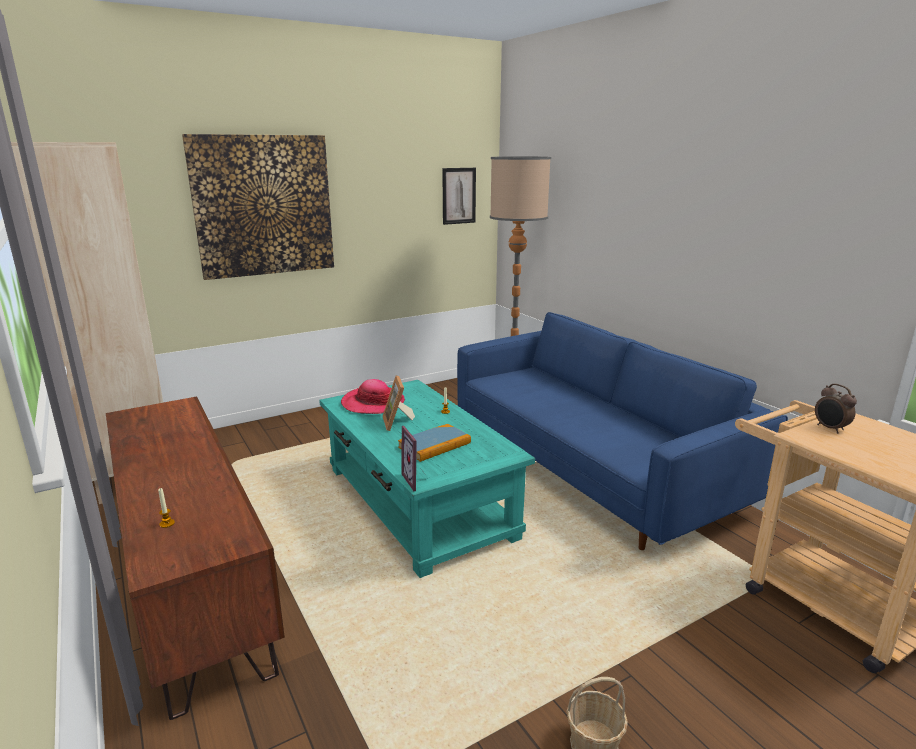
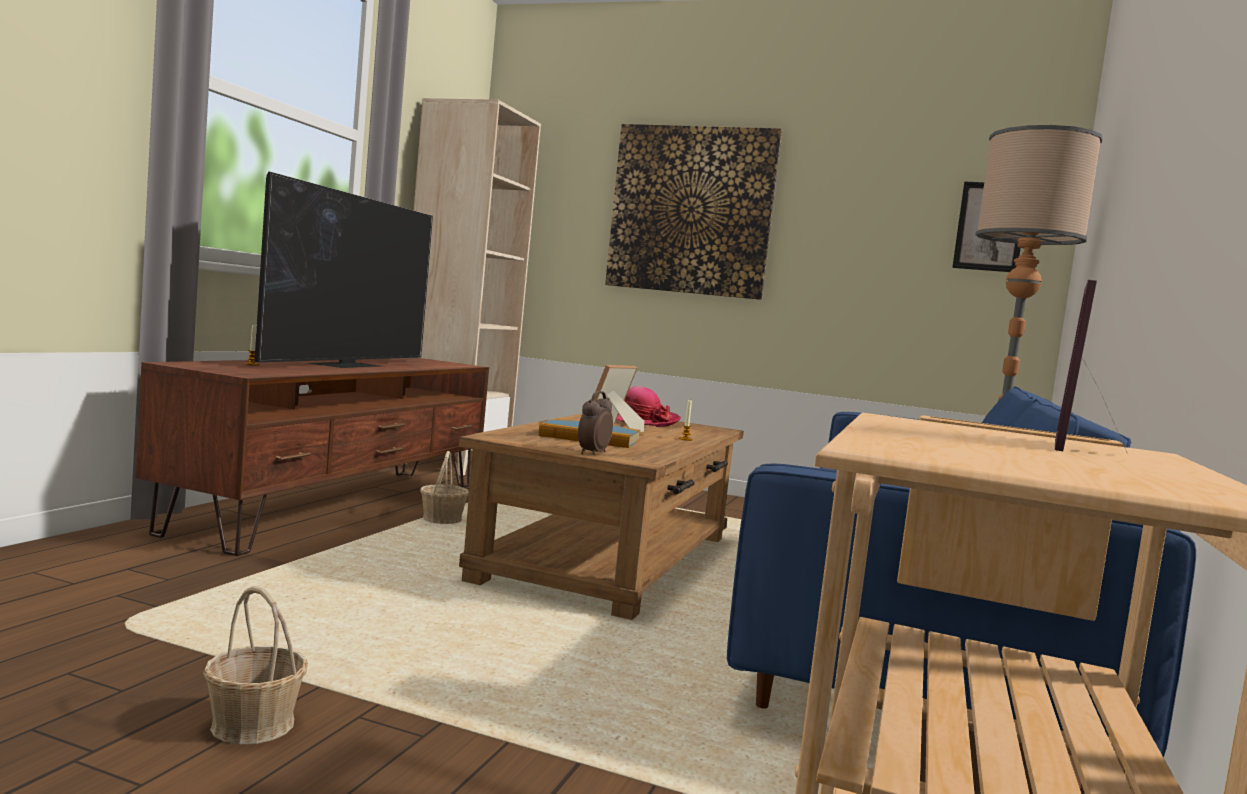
camera: 50 degrees right, 15 degrees down
(172, 466) = (348, 364): none -> television
(282, 539) = (442, 520): none -> basket
(417, 480) = (493, 436): picture frame -> picture frame (1090, 450)
(418, 503) = (609, 559): turquoise coffee table -> brown coffee table
(830, 428) = (1006, 434): alarm clock -> alarm clock (592, 453)

